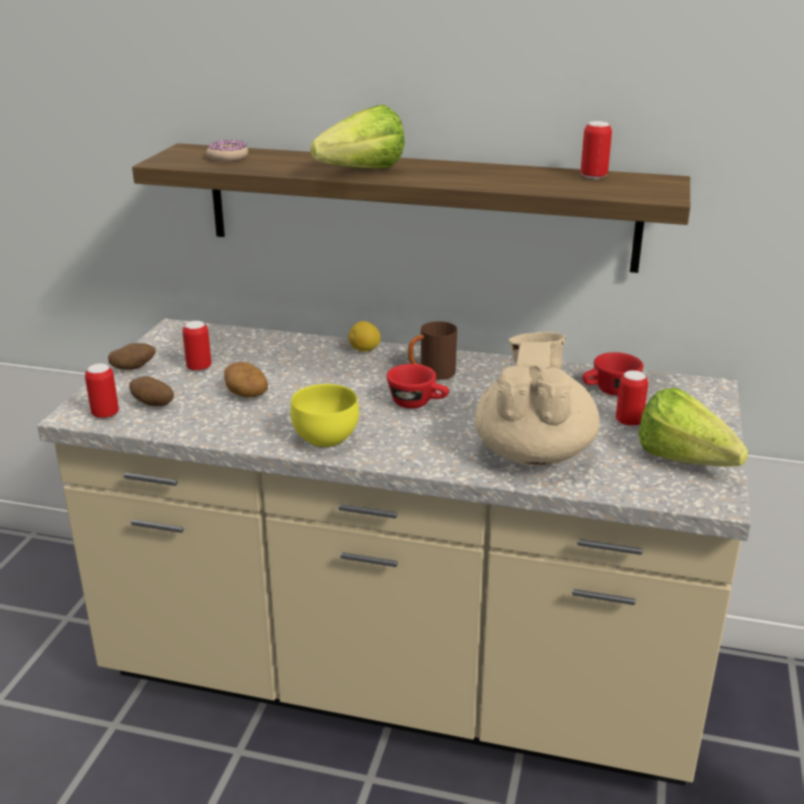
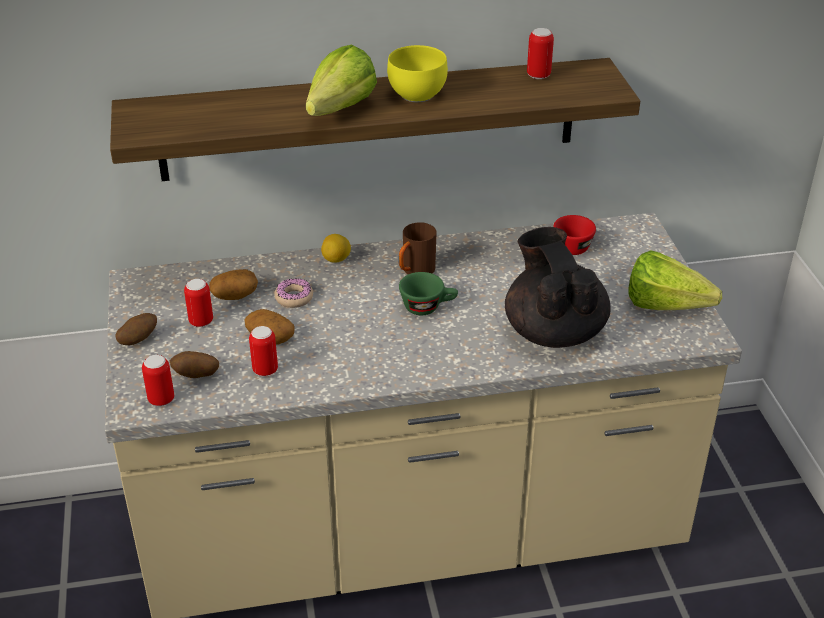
camera: 25 degrees left, 10 degrees up
(227, 157) = (191, 114): donut -> donut (294, 298)
(247, 356) = (234, 296): none -> potato
(324, 440) = (380, 368): yellow bowl -> yellow bowl (417, 96)
(418, 403) = (428, 307): red cup -> green cup
(533, 452) = (553, 331): beige teapot -> black teapot
(628, 422) = (603, 279): can -> can (265, 370)

